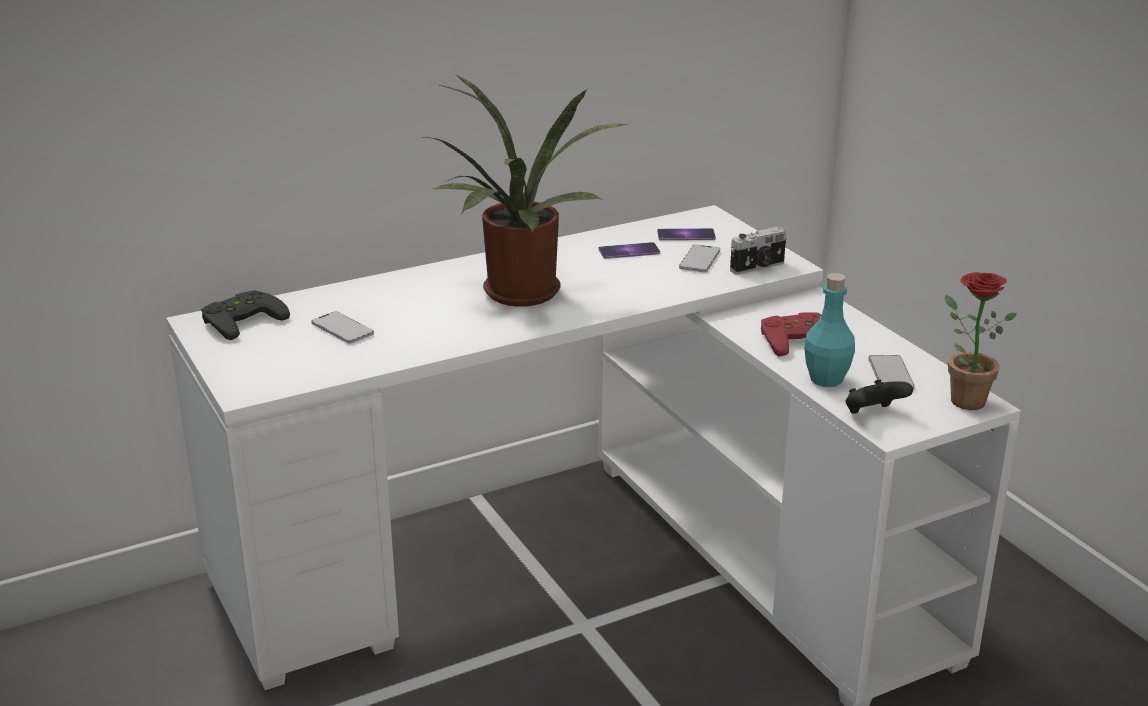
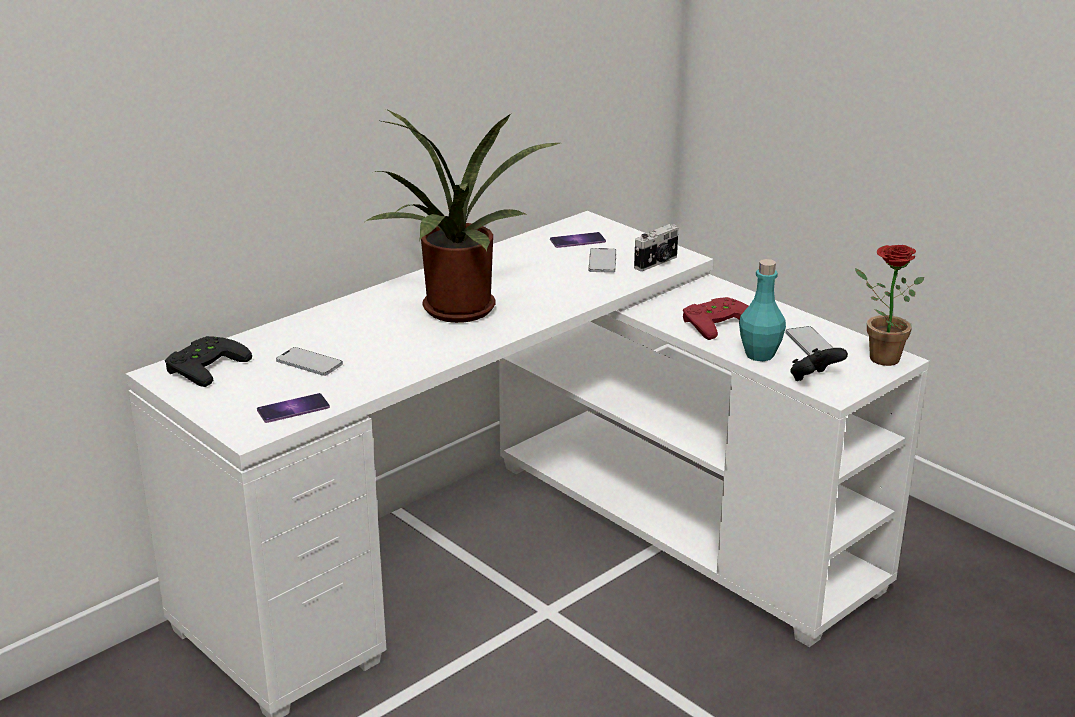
camera: 15 degrees left, 0 degrees up
(629, 251) = (535, 260): phone -> phone (293, 408)

